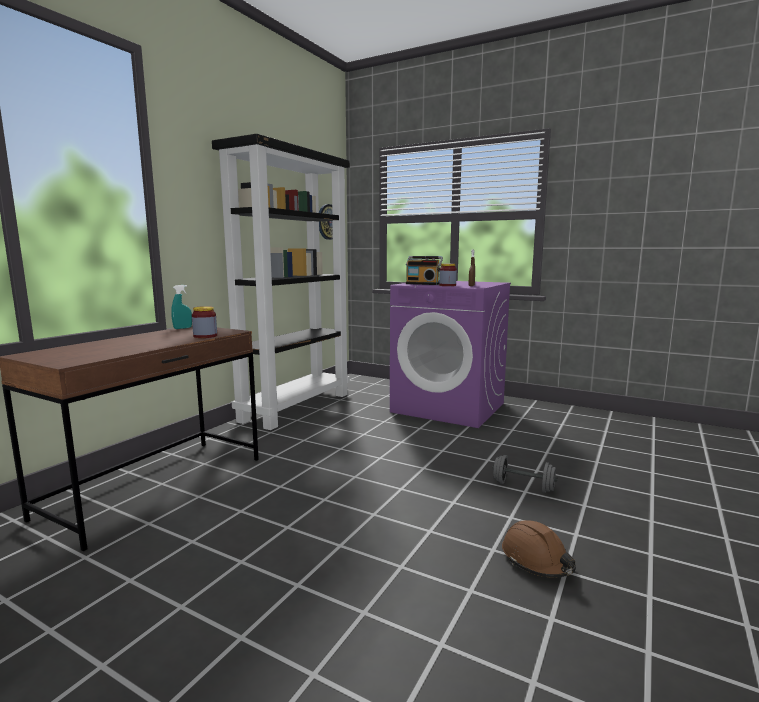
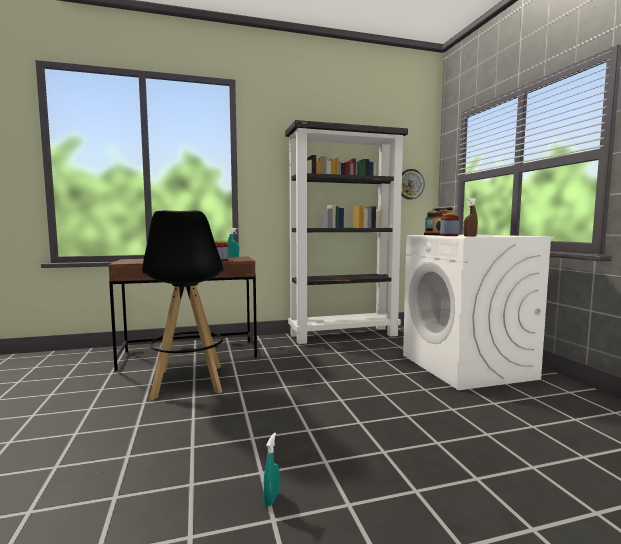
camera: 45 degrees right, 5 degrees down
(240, 516) = (188, 382): none -> black stool
(449, 407) = (467, 367): purple washing machine -> white washing machine
(523, 486) = (391, 447): grey dumbbell -> none
(537, 560) = (271, 498): brown hard hat -> turquoise spray bottle

